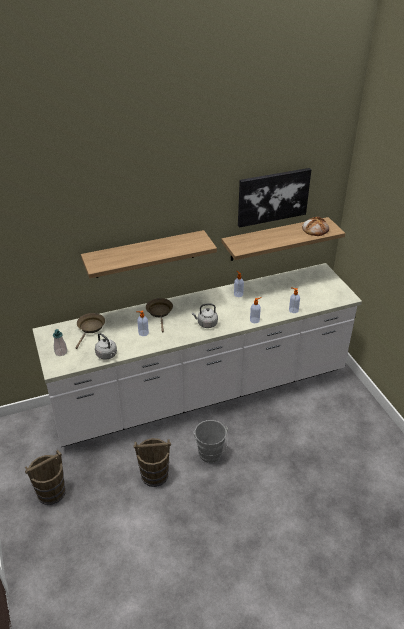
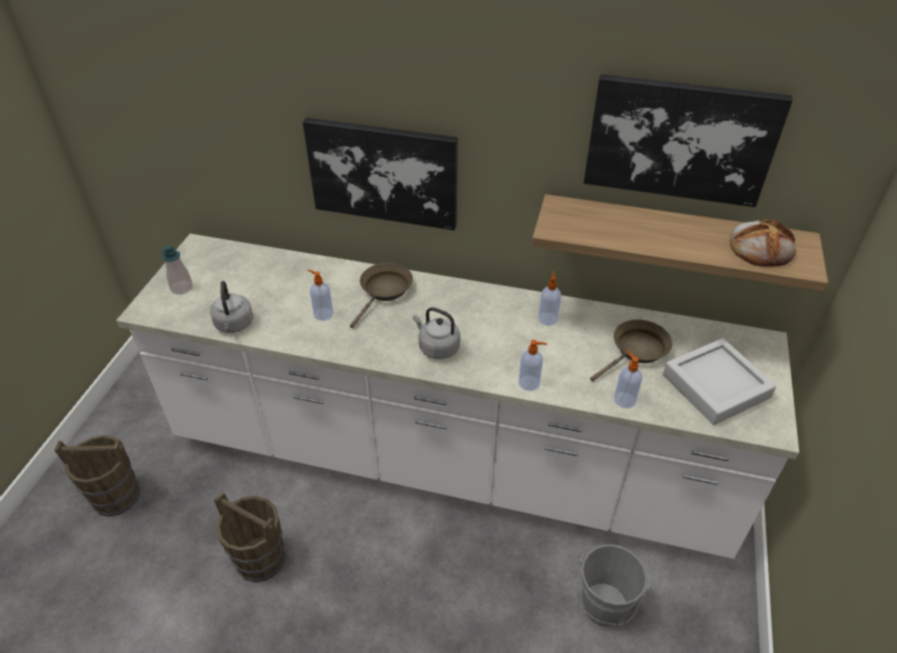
camera: 35 degrees right, 5 degrees up
(90, 328) = (260, 269): brown frying pan -> brown frying pan (637, 351)
(145, 254) = (383, 172): shelf -> picture
(210, 456) = (366, 581): grey bucket -> grey bucket (602, 610)
(319, 291) = (715, 386): none -> grey tray

